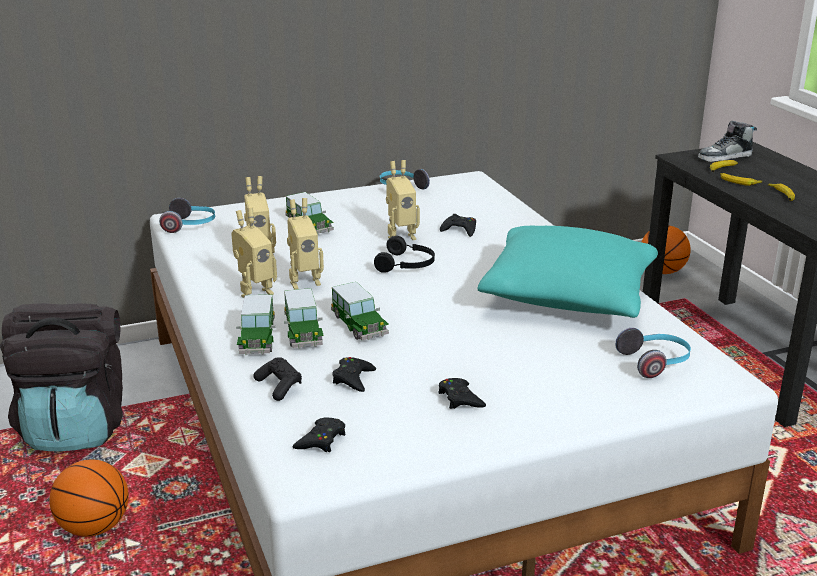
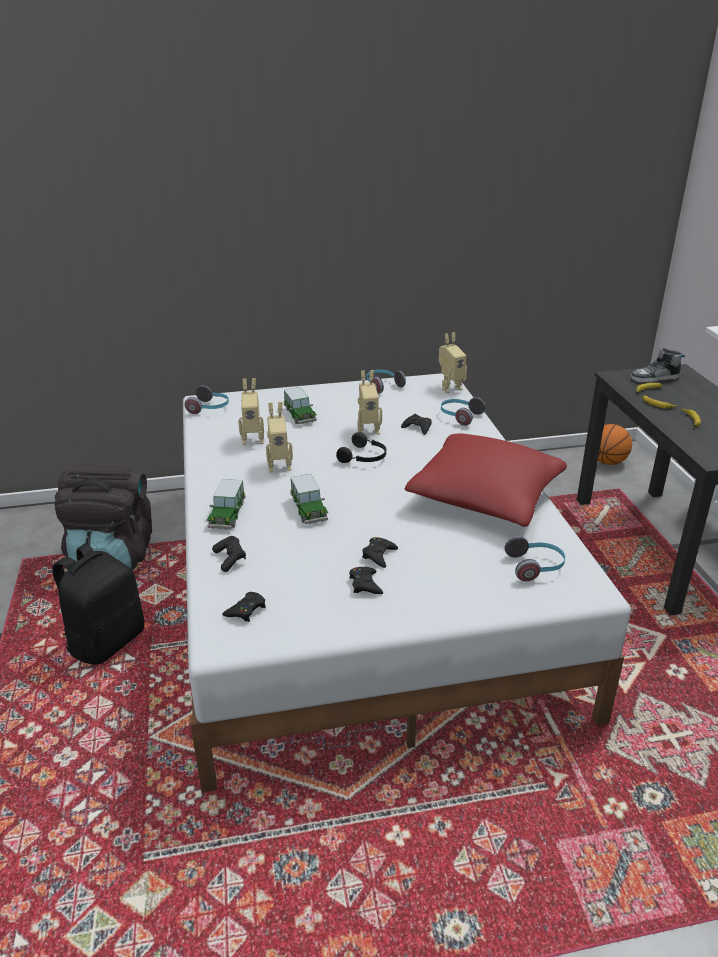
camera: 10 degrees right, 5 degrees up
(94, 527) = (106, 641): basketball -> black backpack
(254, 293) = (238, 473): toy robot -> toy robot (450, 388)
(303, 333) = (263, 512): toy car -> none
(353, 378) = (288, 557): black game controller -> black game controller (379, 555)
(505, 215) = (459, 416): none -> headphones
(567, 295) = (484, 496): turquoise pillow -> red pillow

